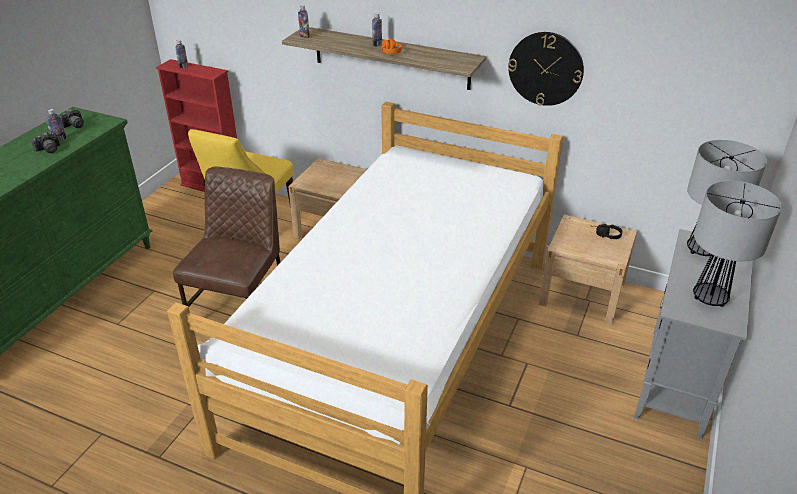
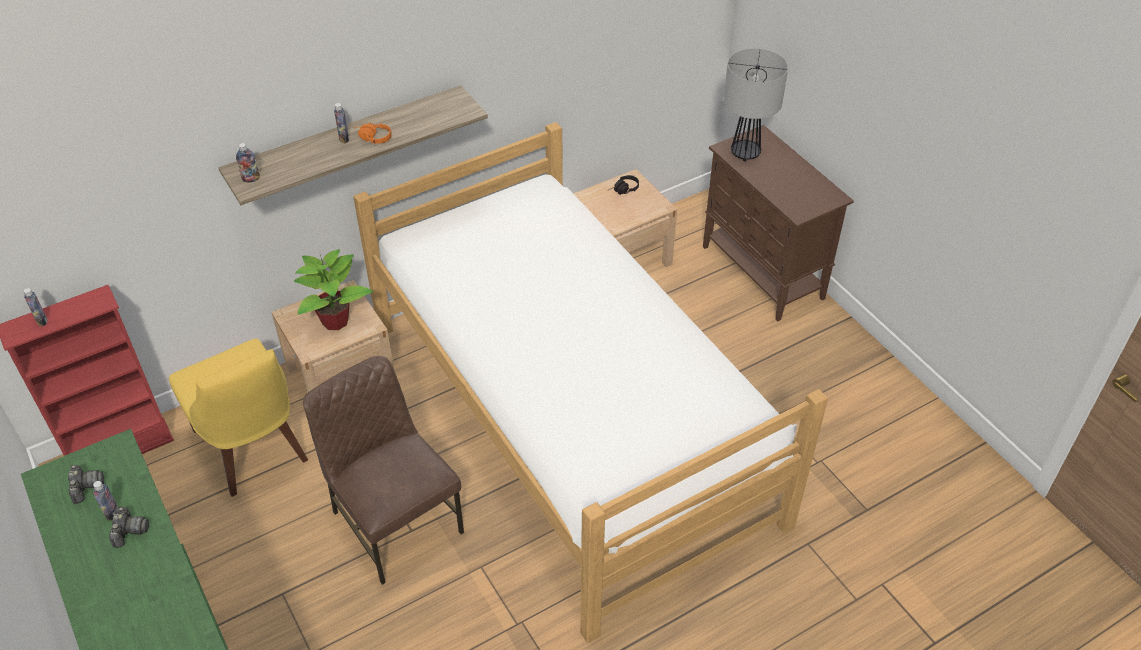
camera: 55 degrees left, 10 degrees up
(335, 180) = (336, 320): none -> potted plant
(545, 69) = (524, 66): wall clock -> none
(676, 382) = (763, 273): grey cabinet -> brown cabinet
(709, 298) = (800, 188): table lamp -> none

